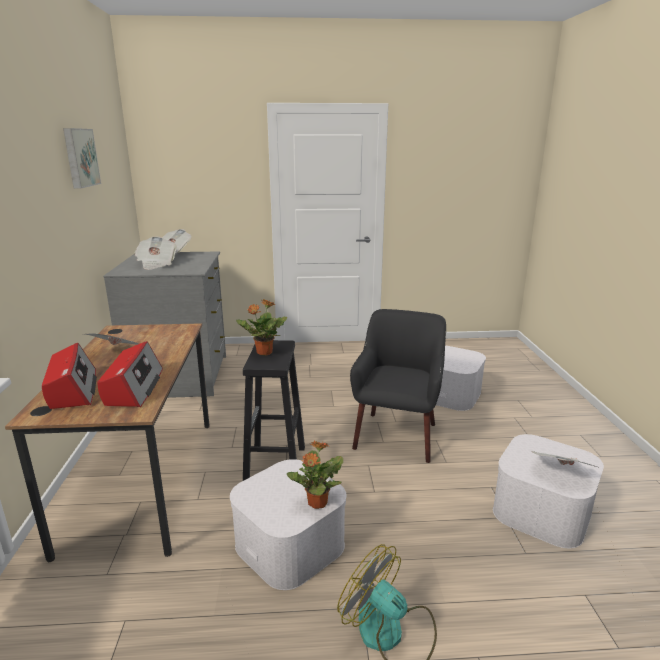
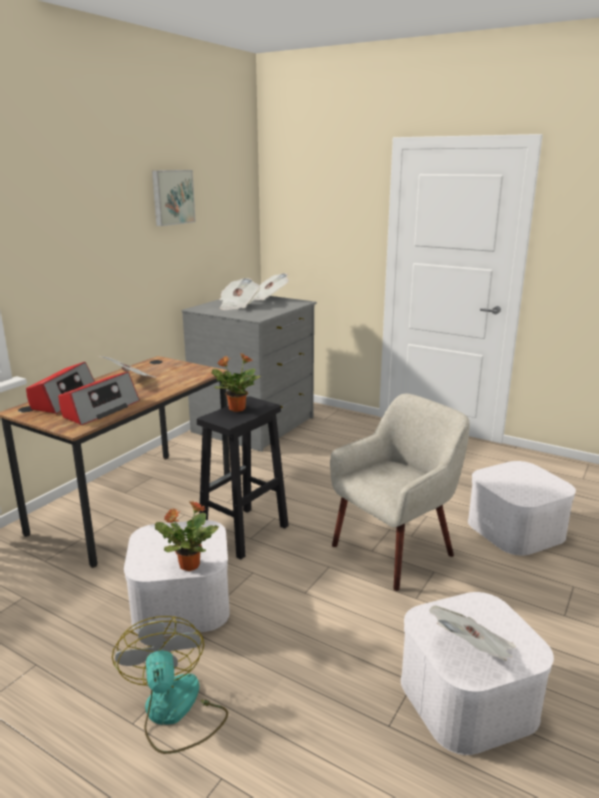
camera: 35 degrees right, 0 degrees up
(397, 435) = (394, 550): black armchair -> beige armchair

